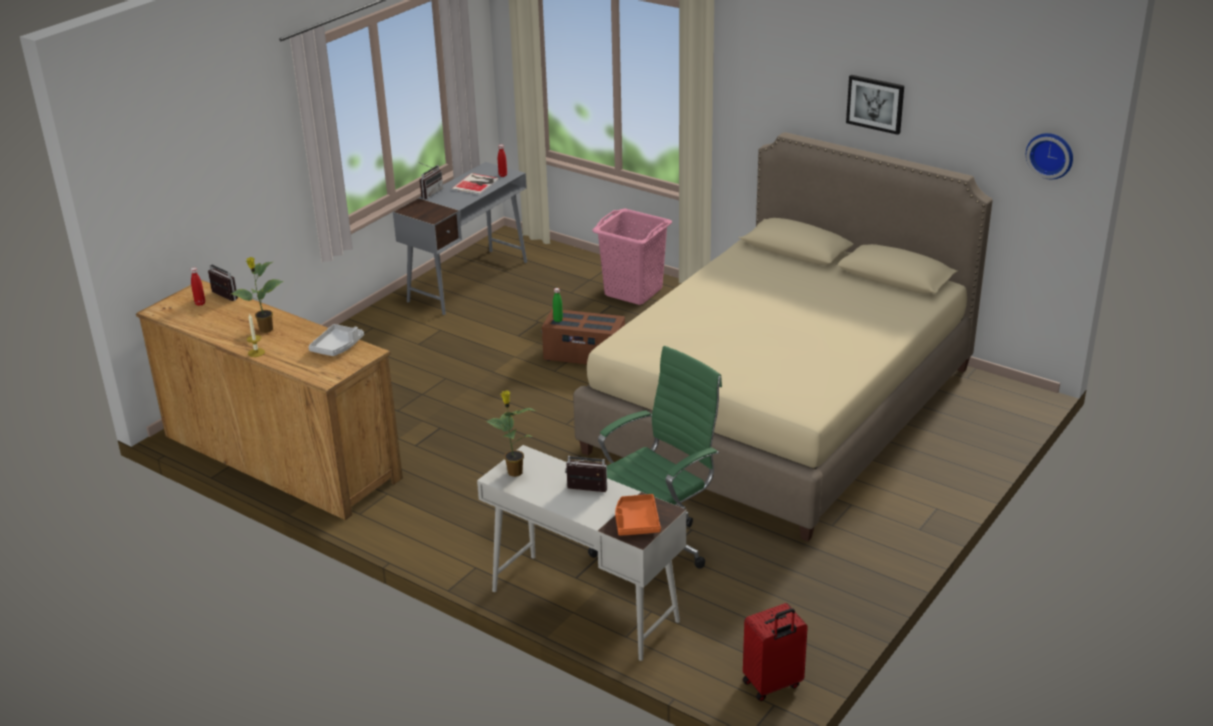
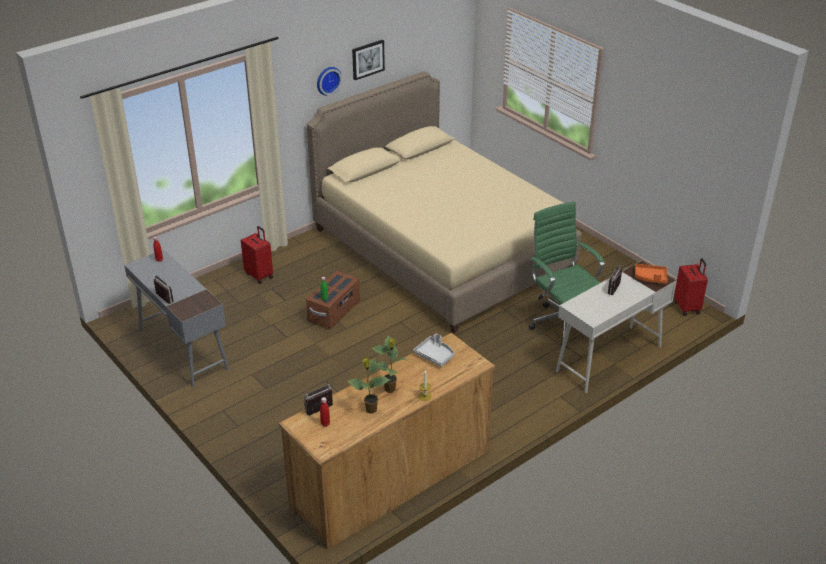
camera: 75 degrees left, 5 degrees up
(476, 184) = (164, 274): book -> none
(514, 471) = (588, 312): potted plant -> potted plant (370, 410)
(633, 292) = (260, 275): pink laundry basket -> red suitcase
(1050, 154) = (456, 37): wall clock -> wall clock (327, 80)

